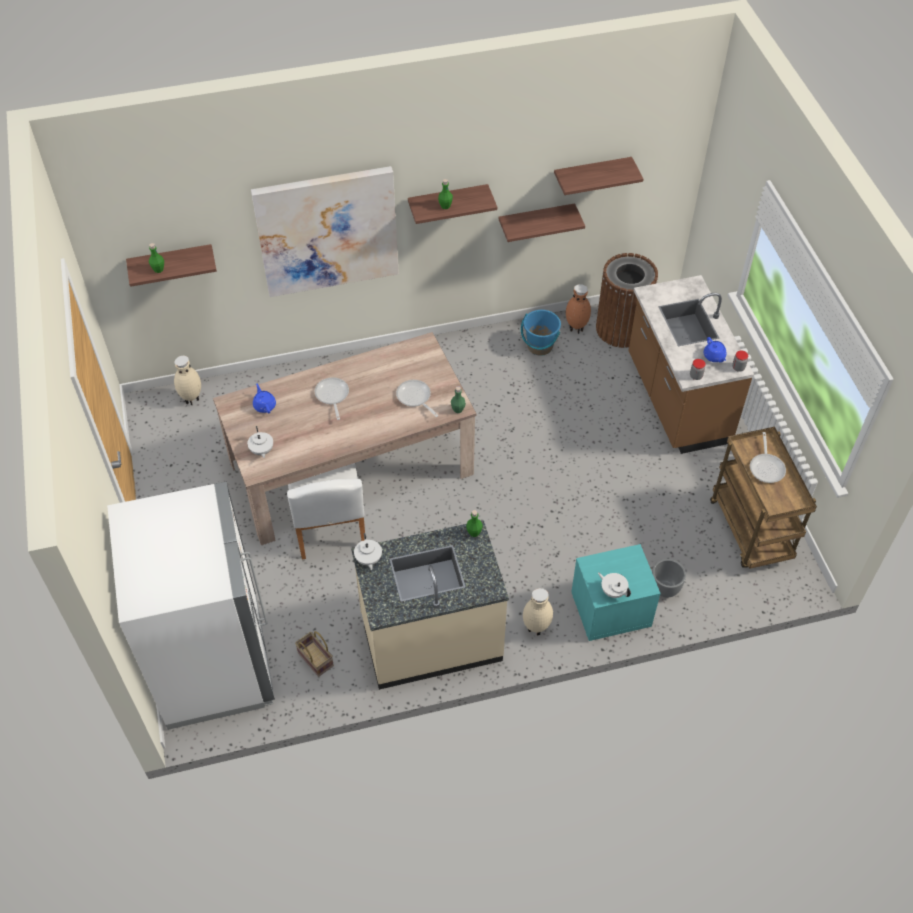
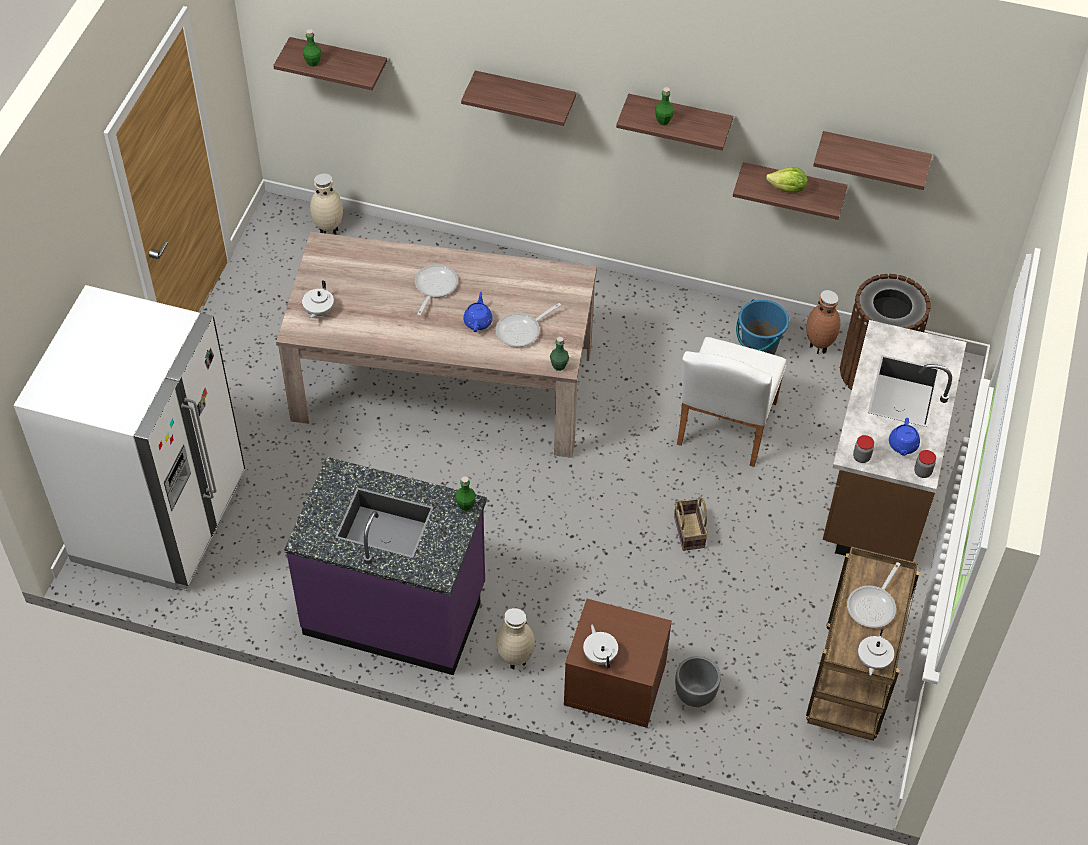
camera: 30 degrees right, 0 degrees up
(264, 405) = (356, 264): blue teapot -> blue teapot (478, 321)
(314, 659) = (260, 568): basket -> basket (688, 531)
(327, 230) = (525, 95): picture -> shelf
(330, 530) = (372, 441): white chair -> white chair (724, 429)
(368, 559) = (334, 477): white teapot -> white teapot (872, 661)
(415, 398) = (522, 331): frying pan -> frying pan turned 120 degrees counterclockwise
(431, 637) = (395, 610): beige counter -> purple counter
(540, 222) = (787, 189): none -> lettuce
(610, 610) = (613, 685): turquoise nightstand -> brown nightstand

